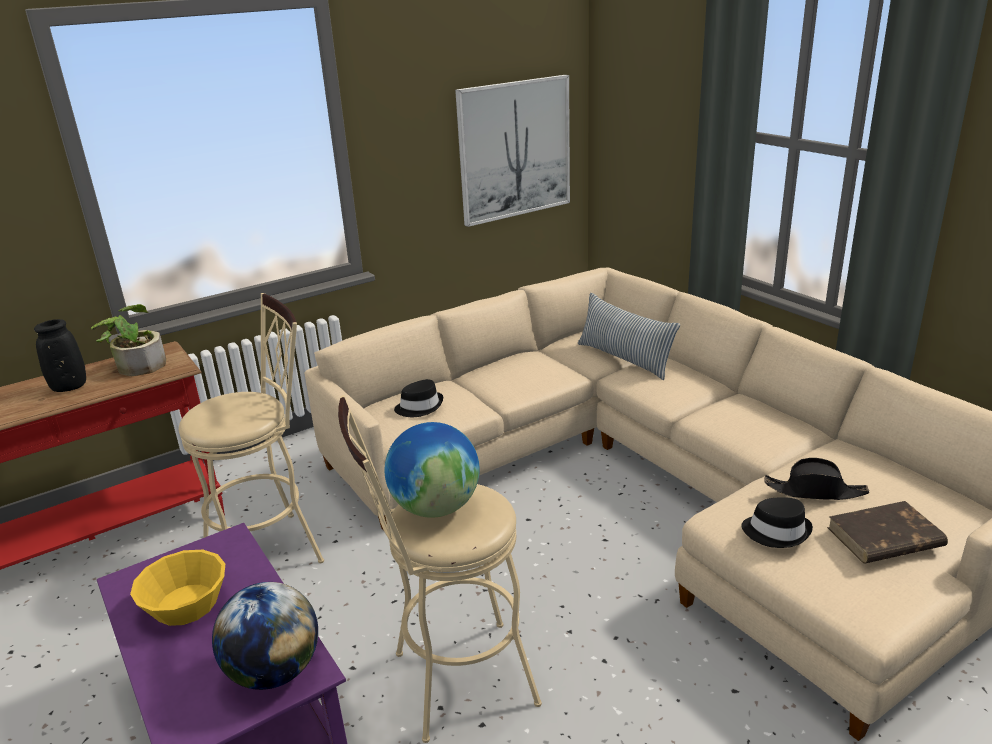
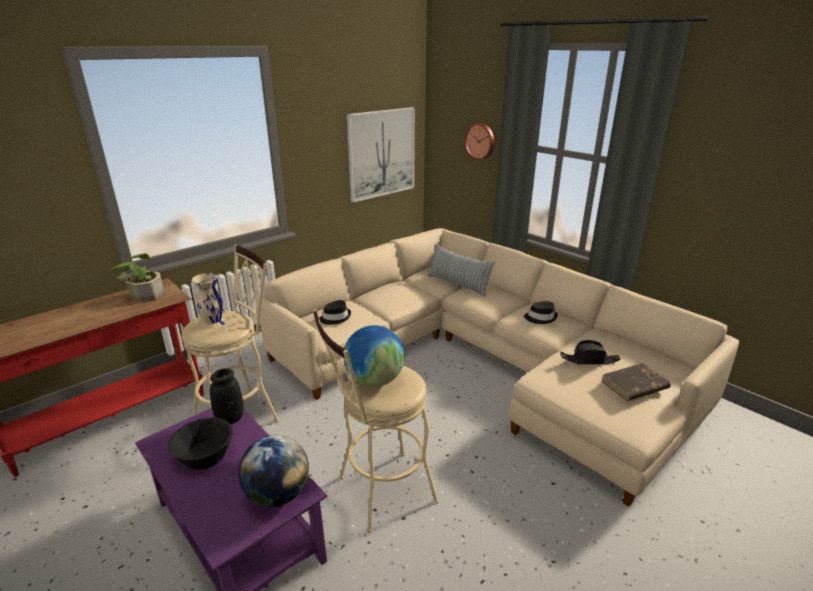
camera: 10 degrees left, 0 degrees up
(69, 387) = (97, 311): black vase -> black vase (230, 418)
(186, 603) = (205, 454): yellow bowl -> black bowl
(224, 409) = (213, 323): none -> beige vase
(671, 127) = (480, 141): none -> wall clock
(776, 531) = (572, 385): black hat -> black hat (540, 318)

